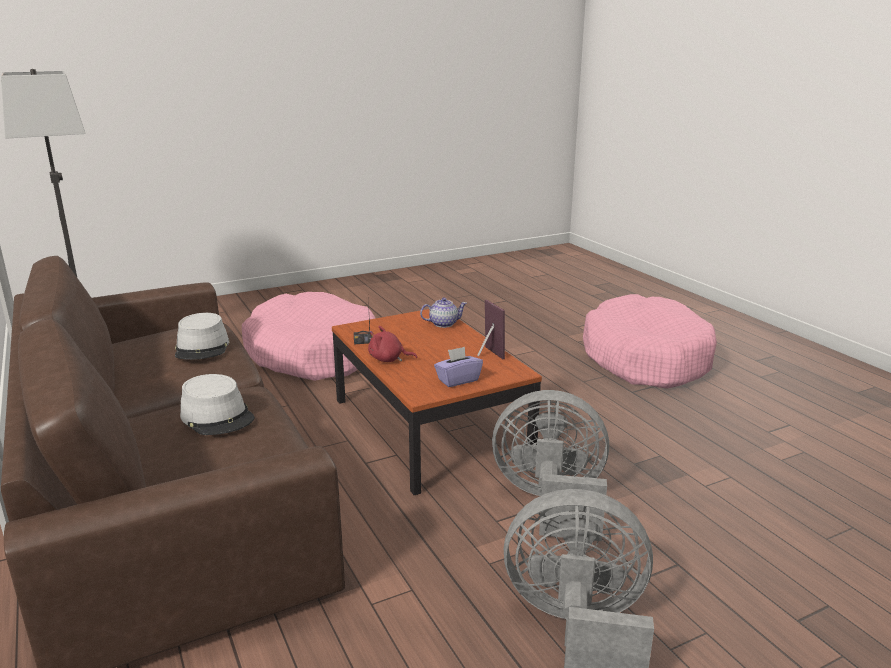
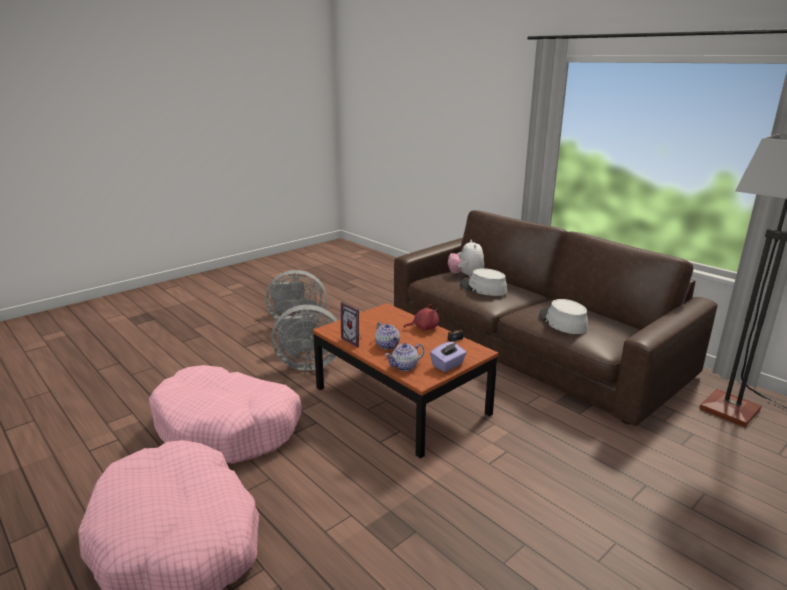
camera: 165 degrees right, 0 degrees up
(188, 474) = (466, 276): none -> plush toy
(312, 353) = (582, 473): pink dog bed -> pink dog bed (228, 428)
(449, 344) = (388, 345): none -> teapot
(458, 380) = (367, 319): purple tissue box -> purple tissue box (448, 365)

